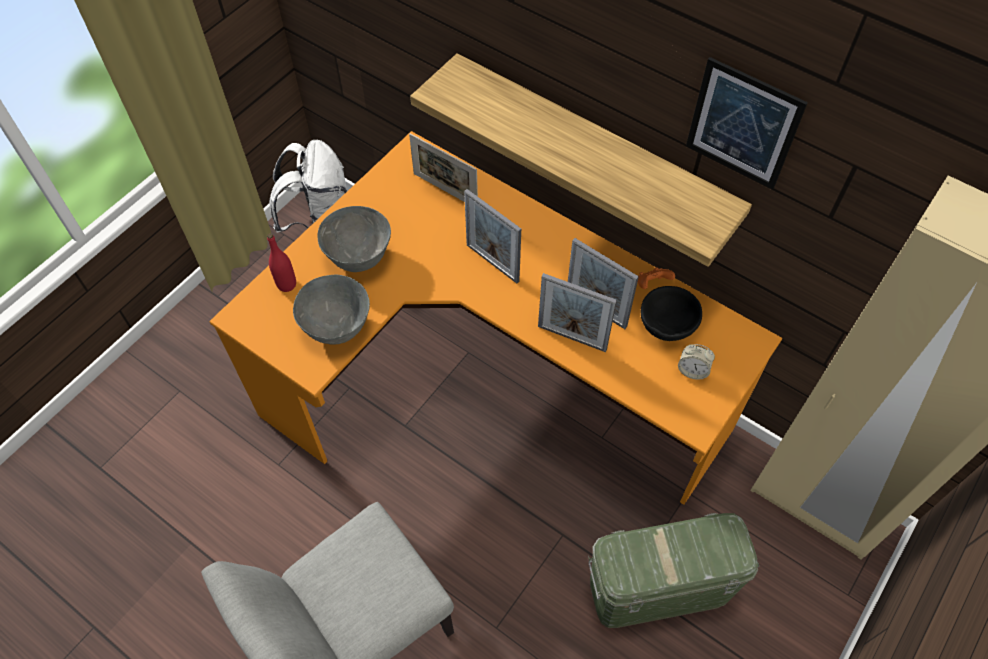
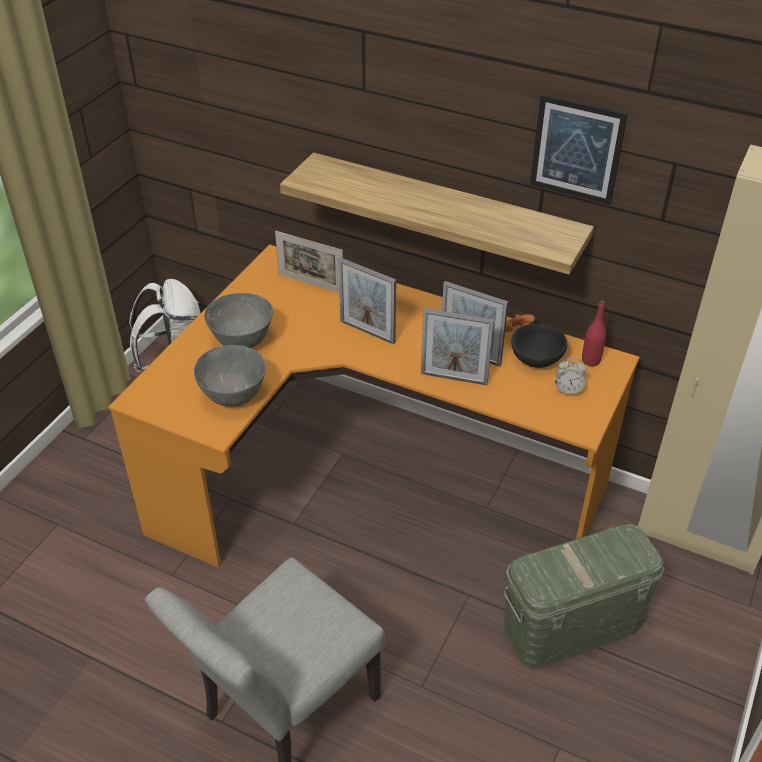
camera: 10 degrees left, 15 degrees down
(286, 284) = (178, 369): red bottle -> red bottle (590, 361)

